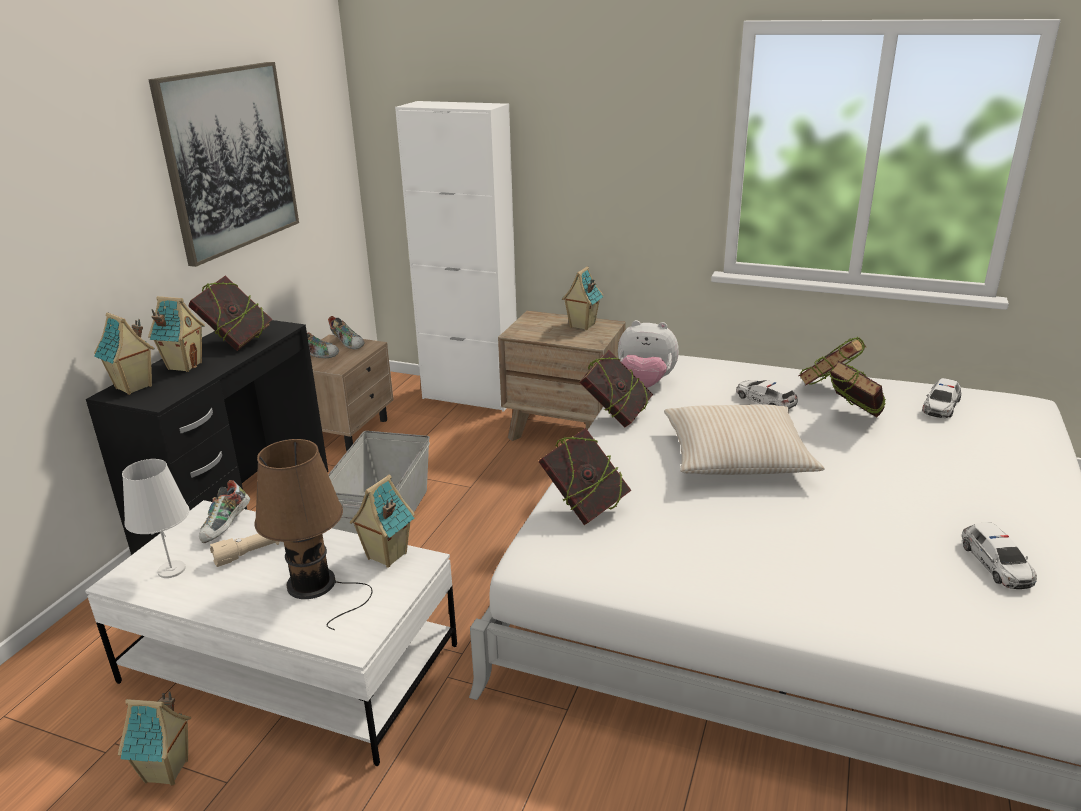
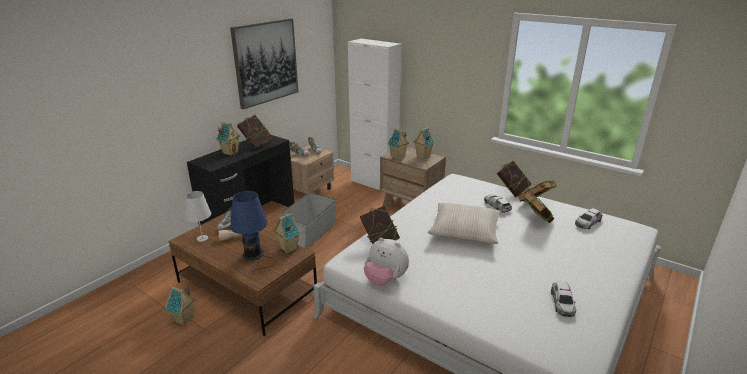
camera: 15 degrees right, 0 degrees up
(134, 387) = (206, 159): toy house -> toy house (397, 157)
(291, 663) = (246, 288): white coffee table -> brown coffee table
(316, 586) = (254, 255): brown table lamp -> blue table lamp
(615, 416) = (418, 203): book -> book (512, 192)
(645, 384) = (442, 189): plush toy -> plush toy (385, 280)

